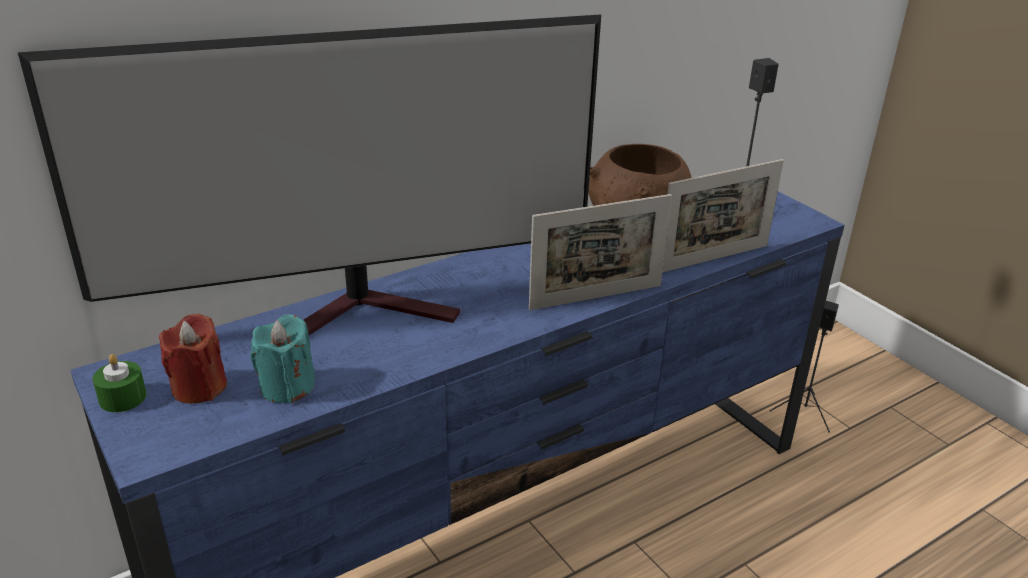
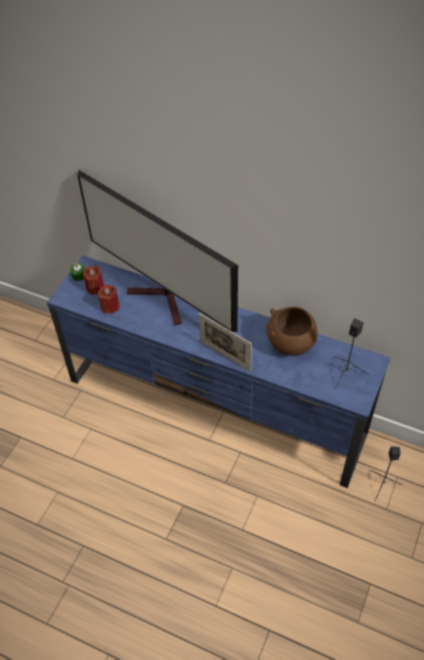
camera: 60 degrees right, 20 degrees up
(287, 387) = (110, 306): turquoise candle -> red candle
(713, 259) = (288, 380): picture frame -> none

